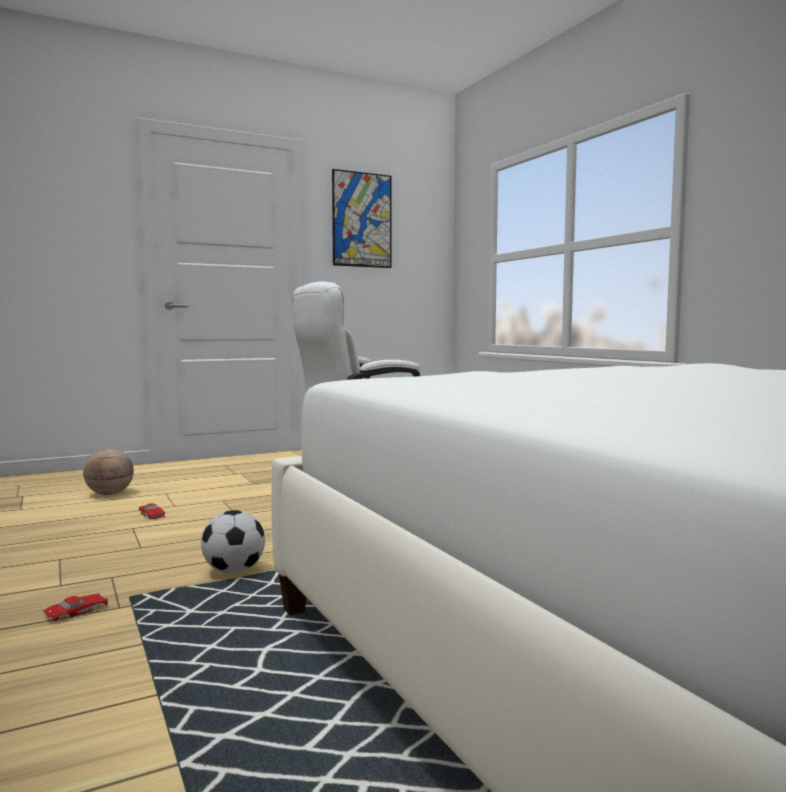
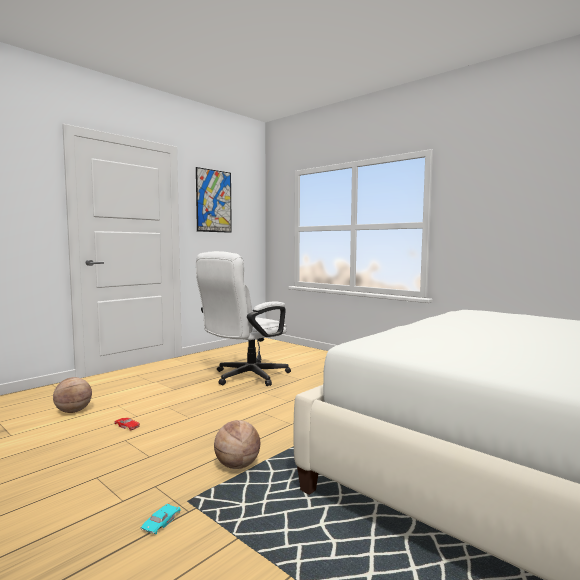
camera: 20 degrees left, 0 degrees up
(76, 612) = (161, 522): red toy car -> turquoise toy car
(234, 571) = (237, 466): football -> basketball

